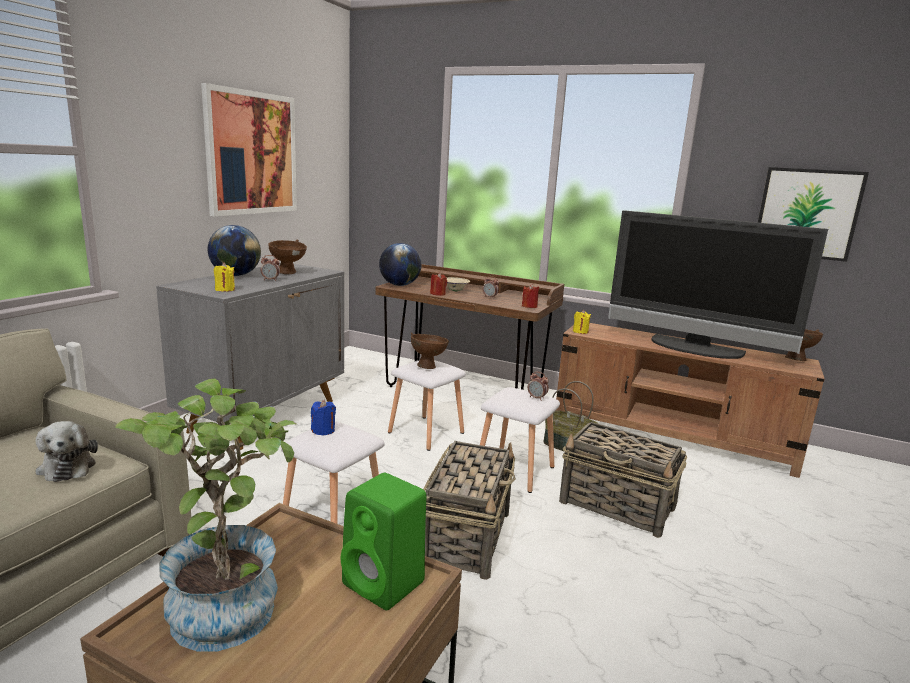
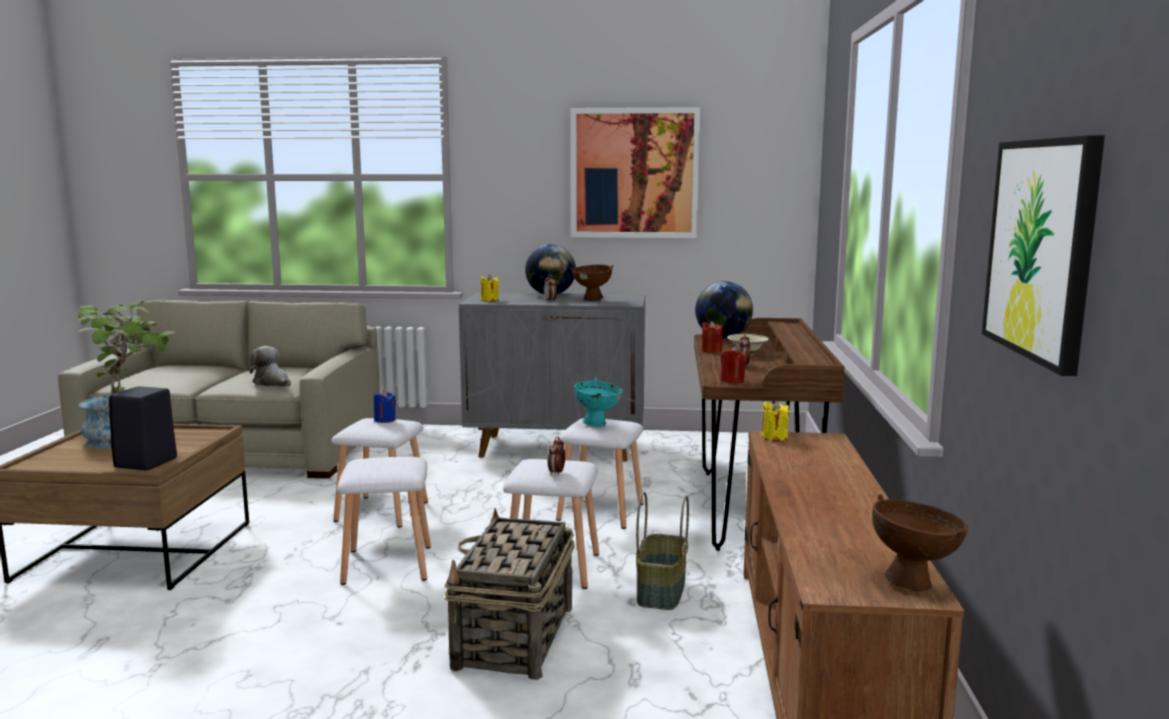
camera: 70 degrees right, 5 degrees down
(67, 466) = (272, 383): plush toy -> plush toy turned 90 degrees clockwise
(386, 584) = (145, 463): green speaker -> black speaker
(427, 366) = (597, 424): brown bowl -> turquoise bowl
(466, 536) = (389, 564): basket -> white stool
(695, 348) = (821, 502): television -> none

